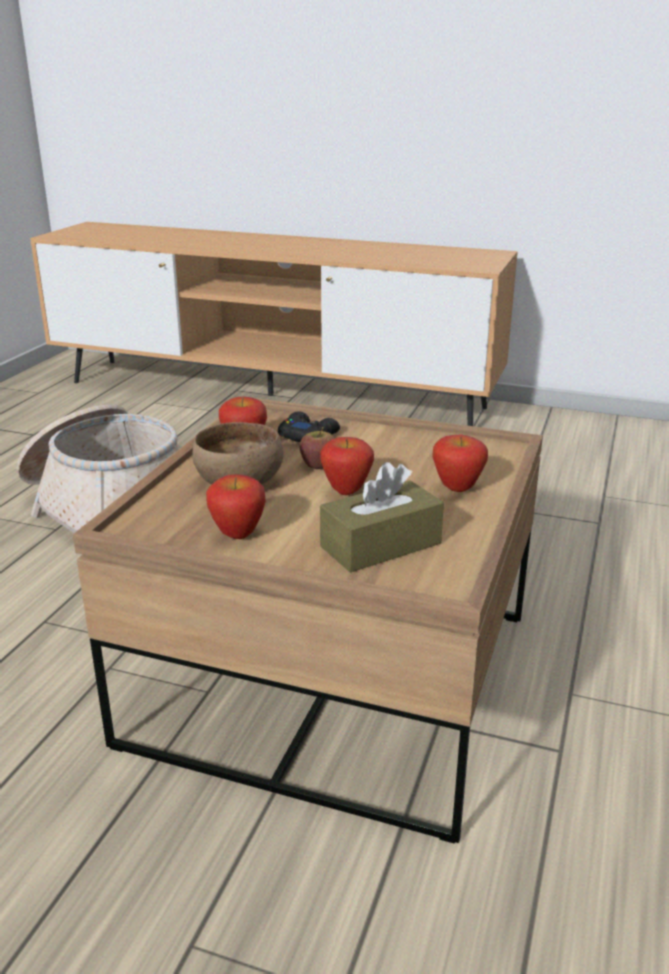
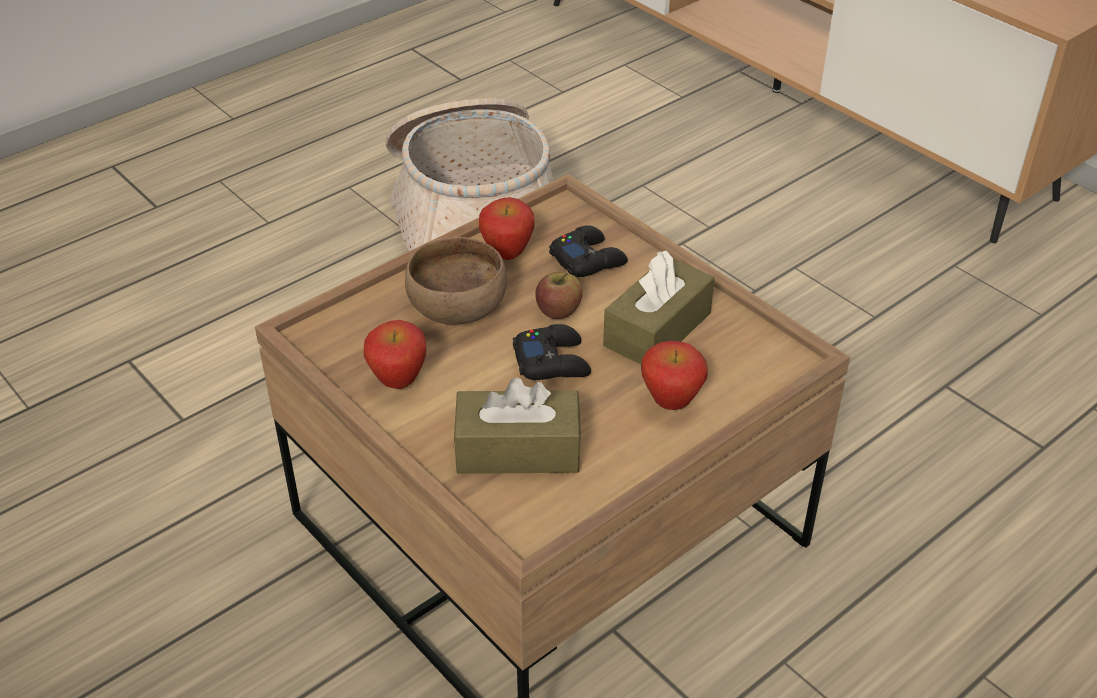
camera: 30 degrees right, 15 degrees up
(346, 491) = (552, 361): apple -> black game controller
(401, 456) = (657, 329): none -> brown tissue box

